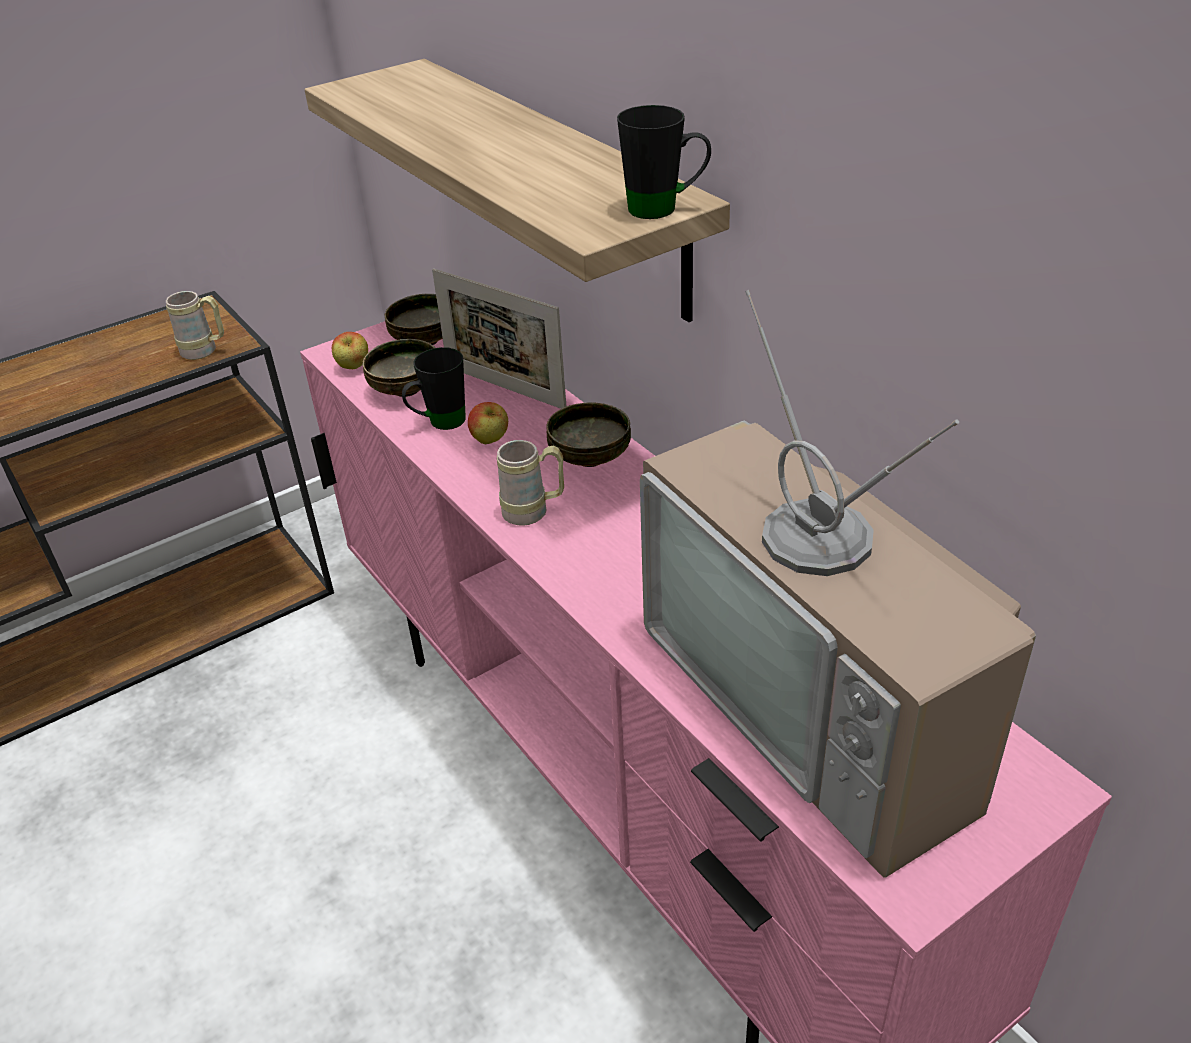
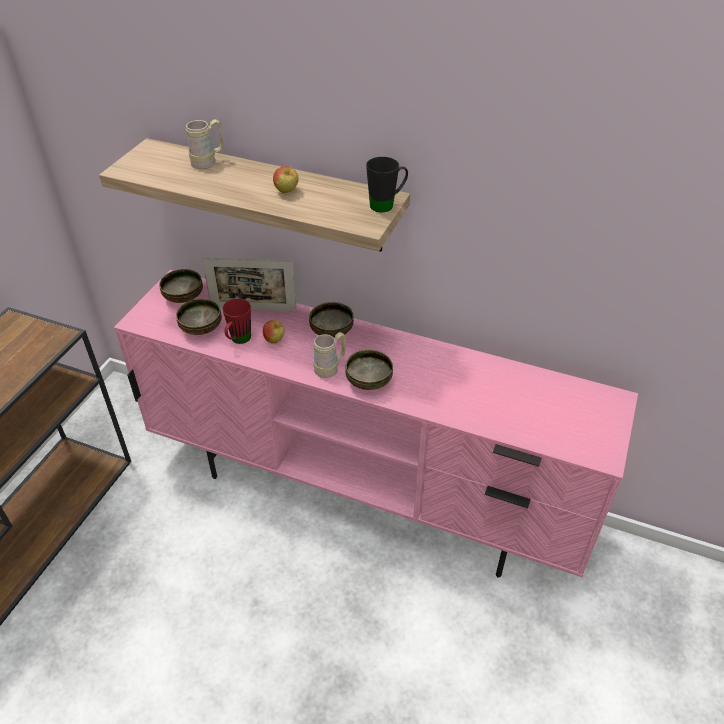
camera: 35 degrees left, 5 degrees up
(205, 351) = (46, 346): beige mug -> beige mug (208, 162)
(354, 368) = (158, 326): apple -> apple (286, 191)
(439, 423) = (238, 341): black mug -> red mug
(573, 556) = (368, 382): none -> bowl
(824, 703) = (522, 402): television -> none

